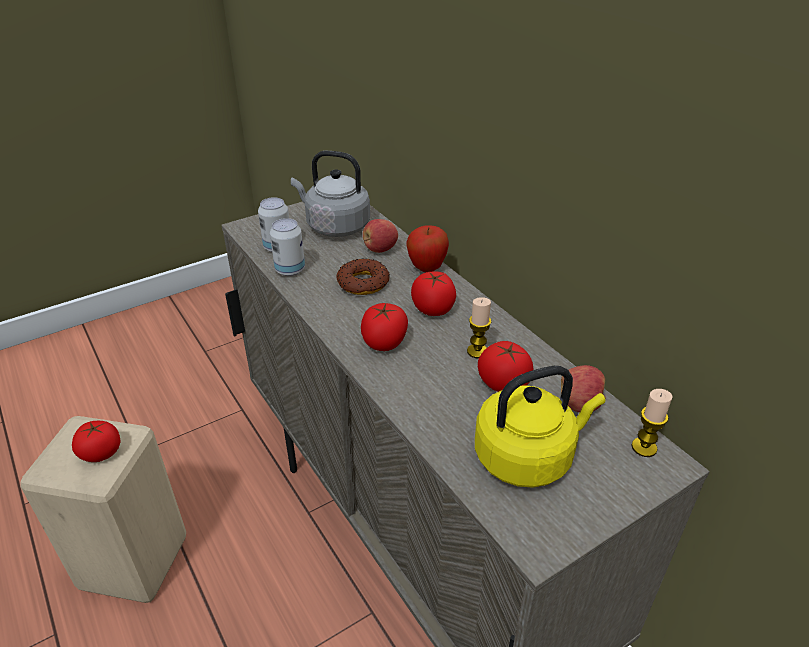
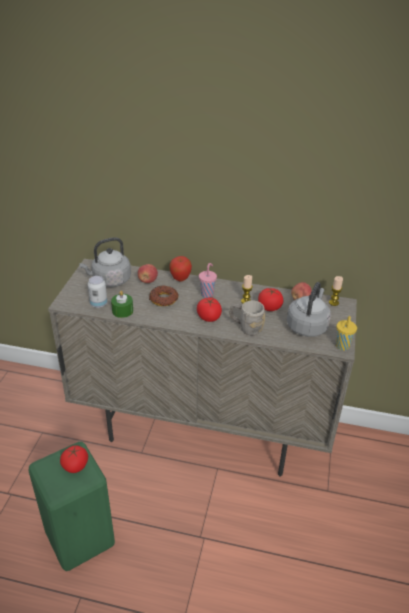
camera: 45 degrees left, 0 degrees up
(138, 560) = (81, 536): beige stool -> green stool
(290, 270) = (122, 311): can -> green candle
(415, 391) = (246, 328): none -> grey mug
(433, 309) = (207, 294): tomato -> pink cup
(527, 456) = (307, 326): yellow kettle -> grey kettle
(543, 542) = (342, 347): none -> yellow cup

